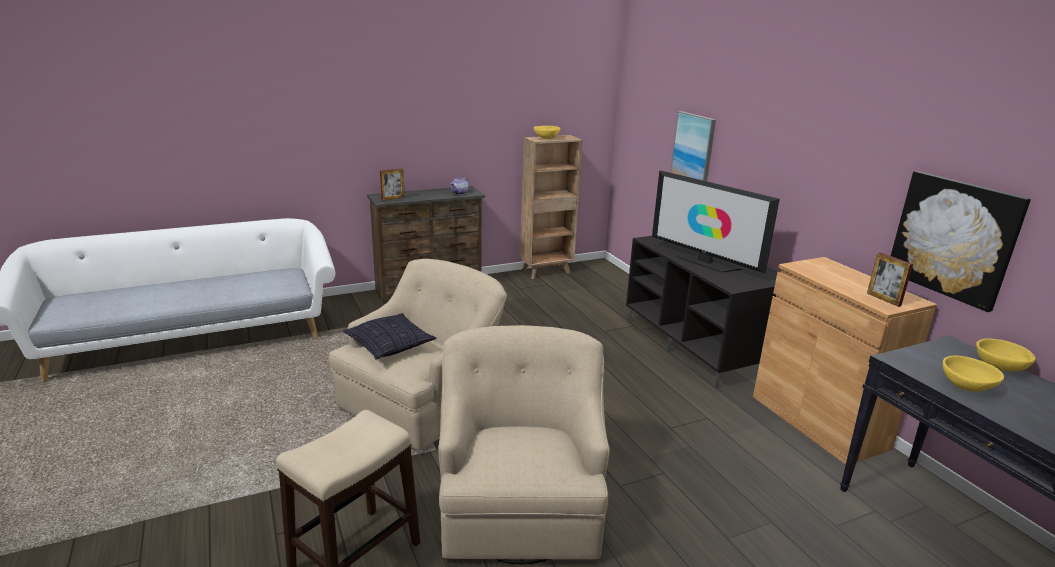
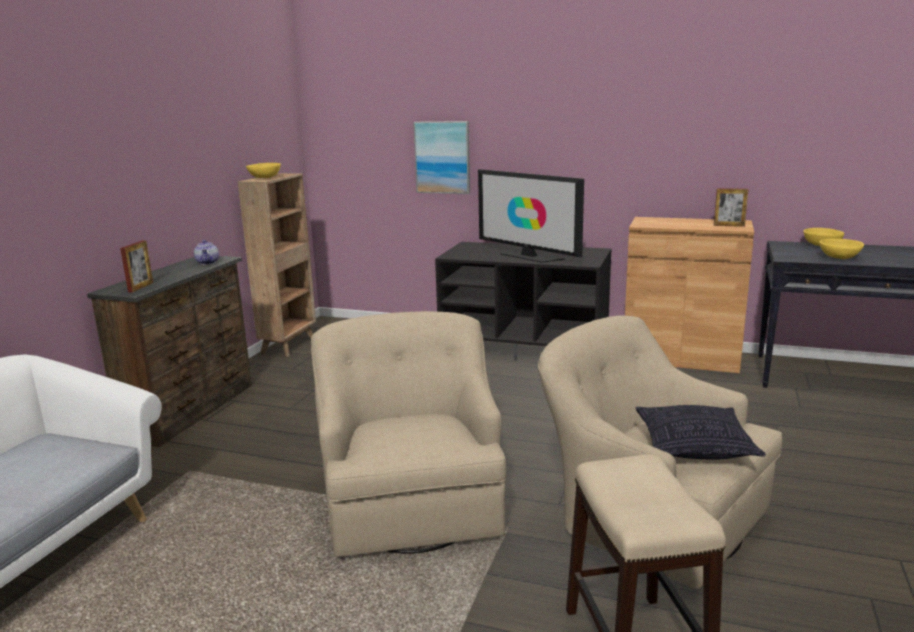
camera: 45 degrees left, 5 degrees down
(390, 346) = (391, 435): pillow -> pillow (694, 447)
(704, 262) = (528, 256): television -> television turned 45 degrees clockwise
(954, 238) = (751, 165): picture -> none

